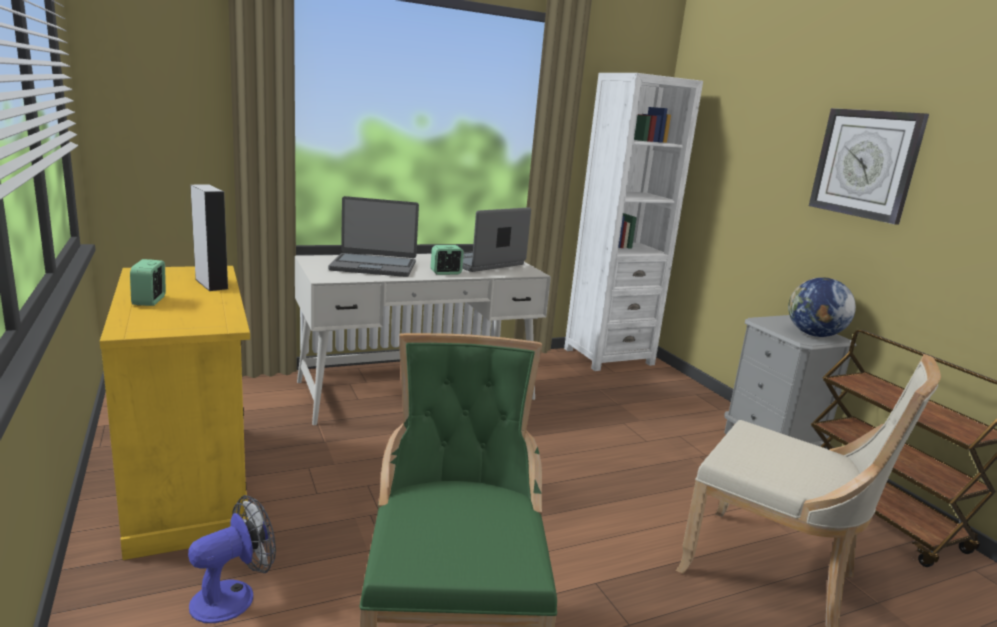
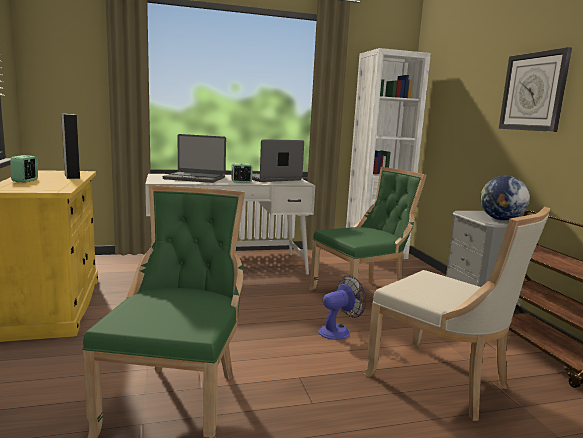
camera: 10 degrees right, 5 degrees down
(233, 596) = (48, 365): fan -> fan (339, 330)
(620, 433) = (362, 295): none -> green chair

